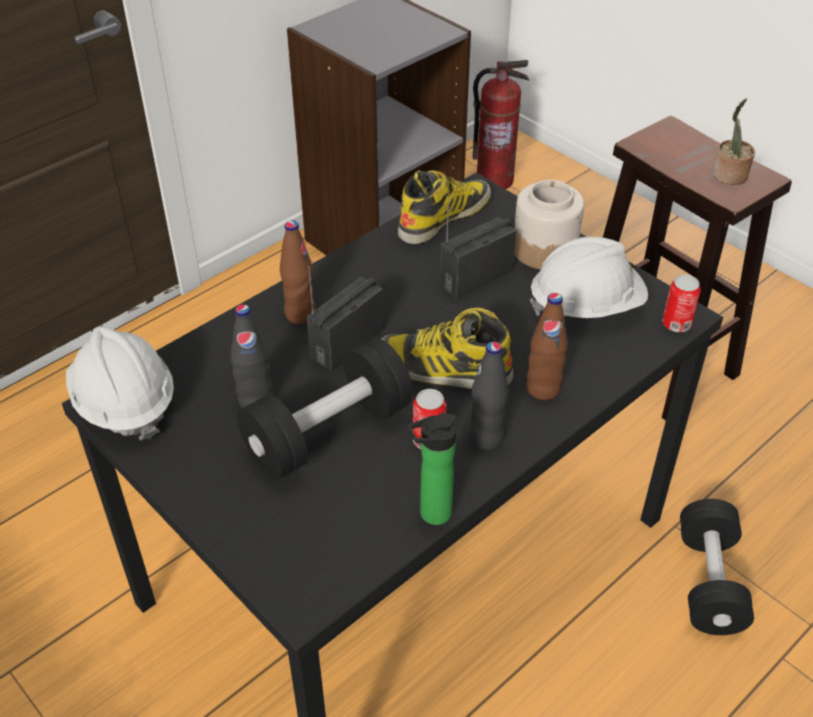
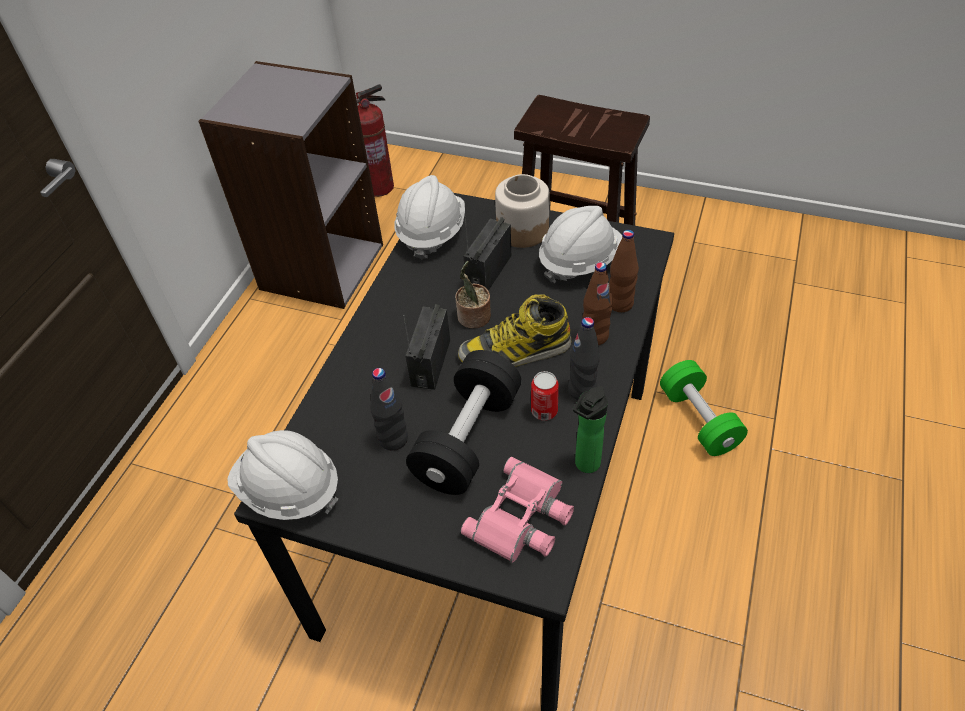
camera: 25 degrees left, 5 degrees up
(300, 314) = (378, 355): brown bottle -> brown bottle (620, 304)
(326, 535) = (523, 518): none -> pink binoculars
(444, 216) = (431, 232): boot -> white hard hat
(676, 324) = (649, 250): can -> none
(709, 582) = (698, 420): black dumbbell -> green dumbbell
(729, 176) = (608, 127): potted plant -> potted plant (473, 318)

